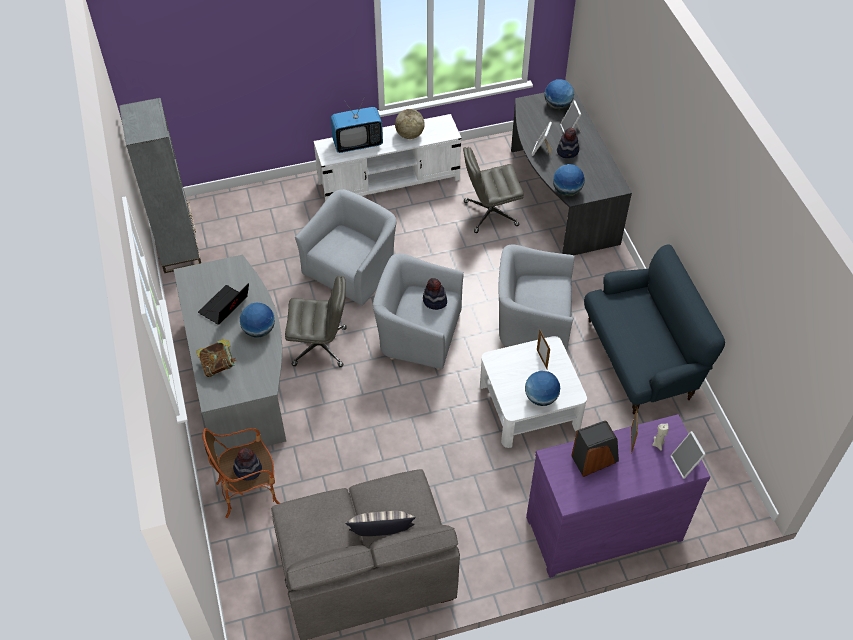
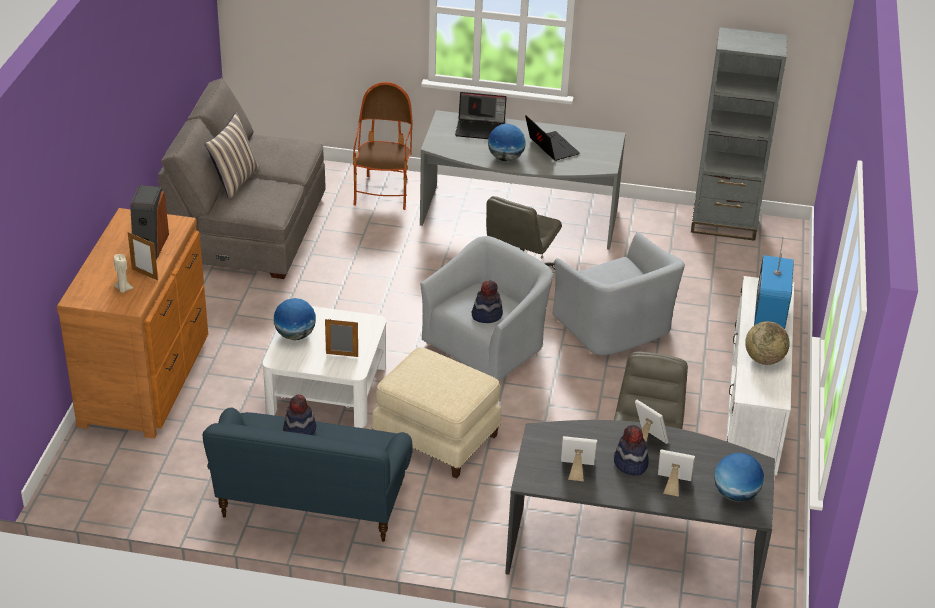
camera: 115 degrees right, 15 degrees down
(218, 365) = (481, 129): book -> laptop
(248, 469) = (379, 155): hat -> hat (300, 430)
(532, 322) = (437, 436): grey armchair -> beige ottoman
(567, 191) = (555, 431): globe -> none
(602, 526) = (147, 380): purple dresser -> brown dresser
(686, 464) = (84, 296): picture frame -> picture frame (576, 470)

